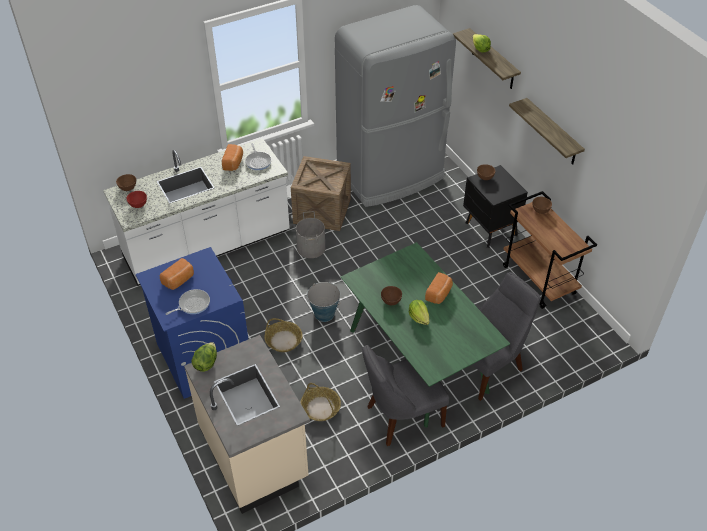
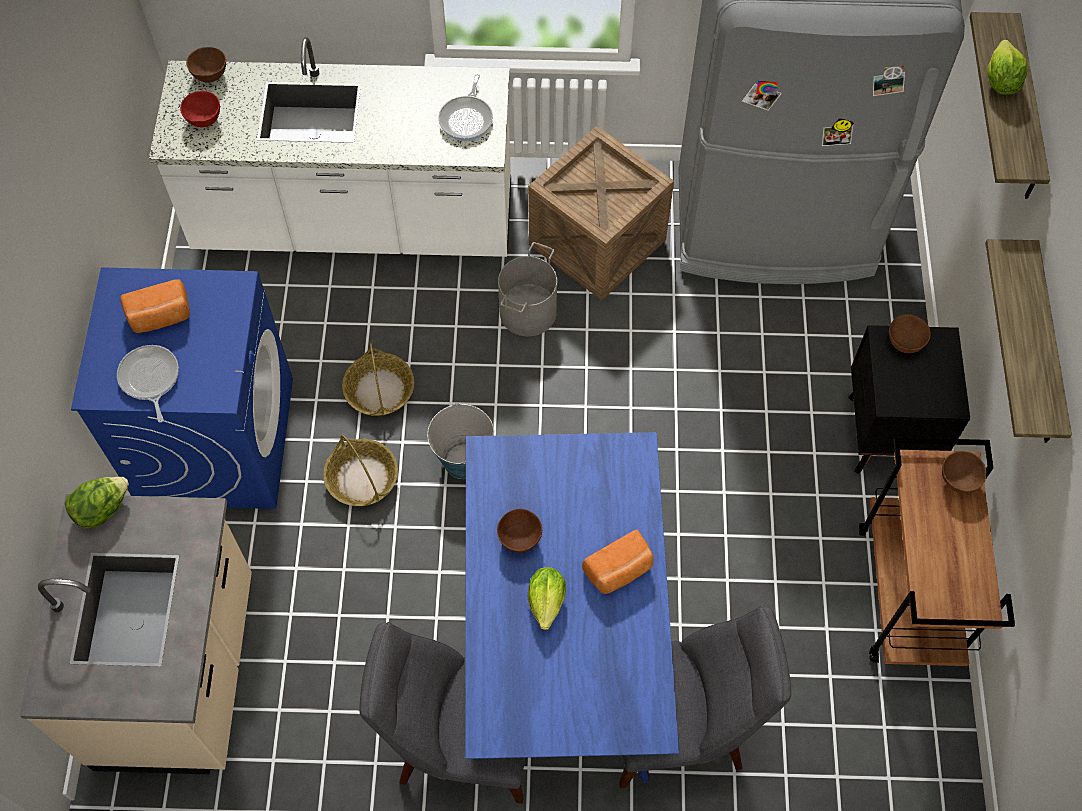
camera: 30 degrees right, 15 degrees up
(192, 304) = (150, 379): frying pan -> frying pan turned 105 degrees counterclockwise
(234, 163) = (422, 102): bread -> none
(320, 408) = (338, 644): basket -> basket (379, 390)
(419, 360) = (565, 644): green dining table -> blue dining table

